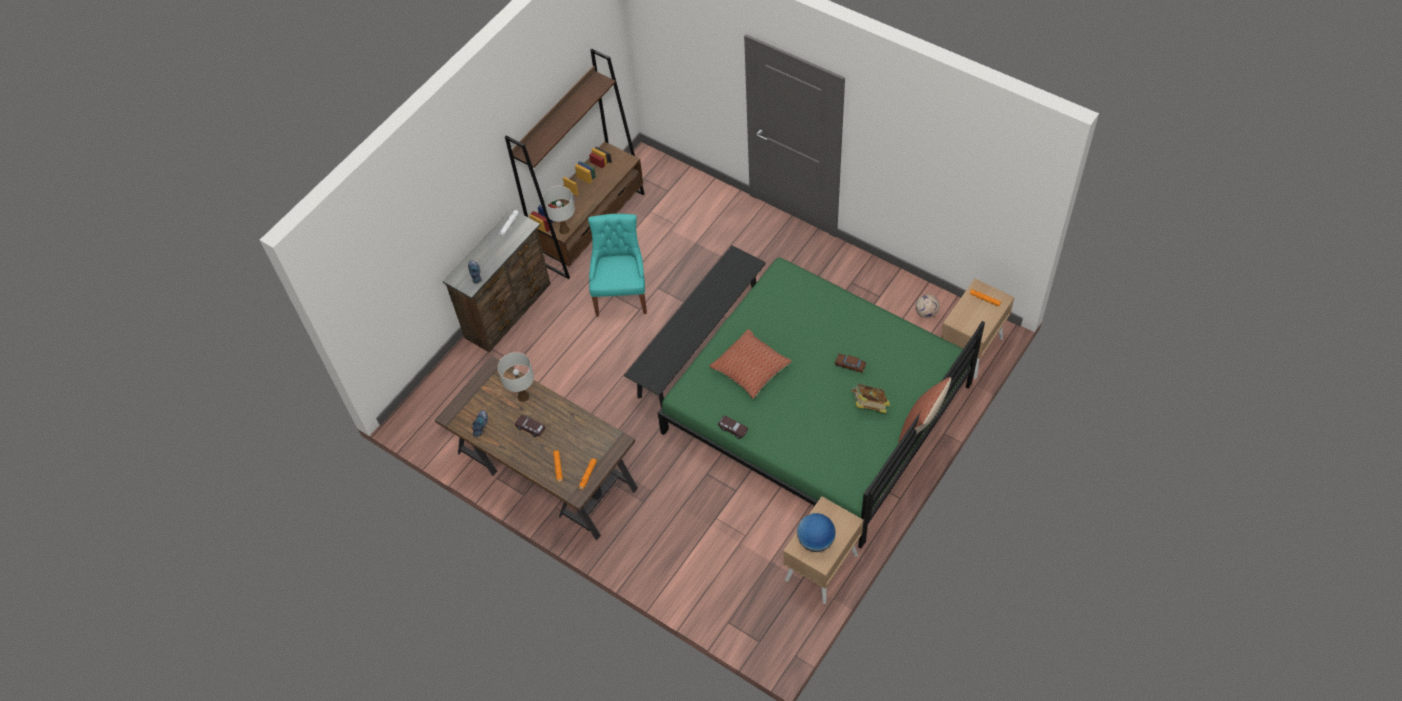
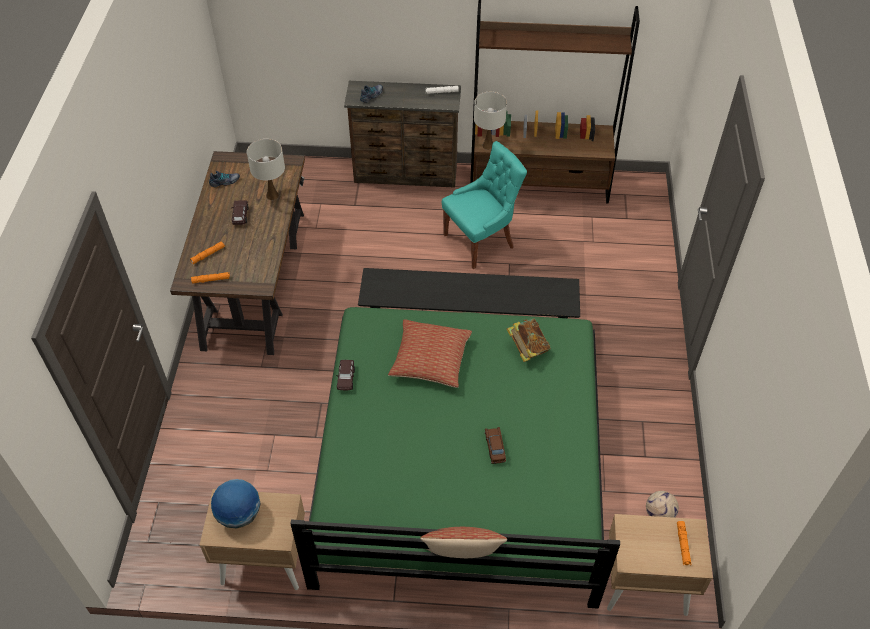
camera: 55 degrees right, 5 degrees down
(869, 405) = (454, 491): book -> book (527, 348)

